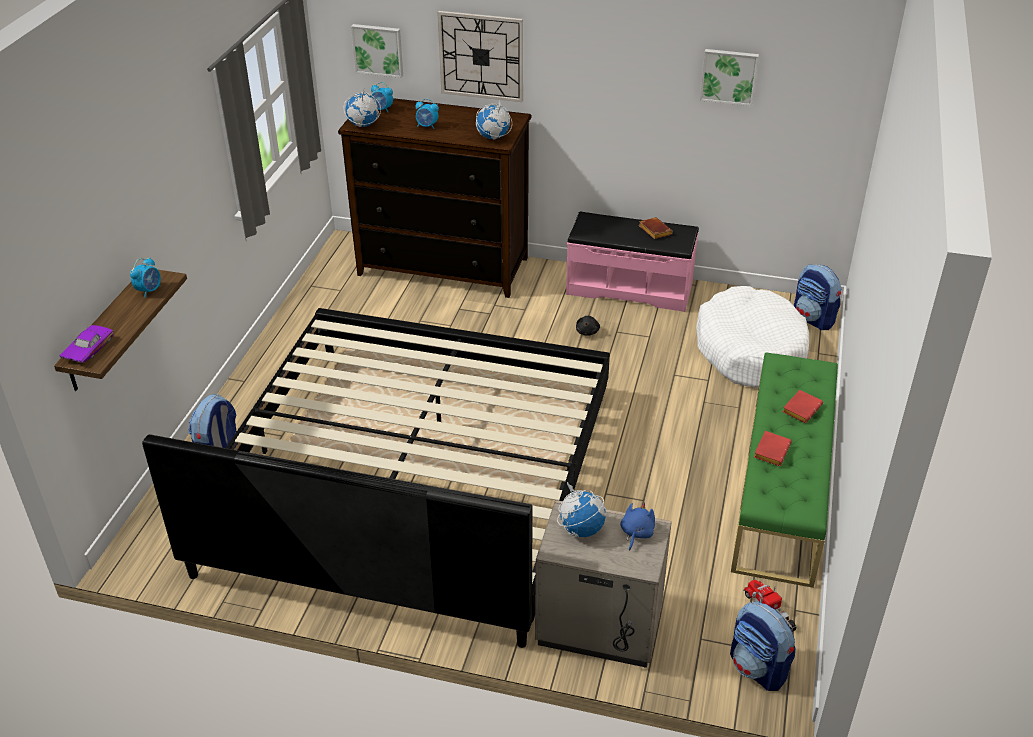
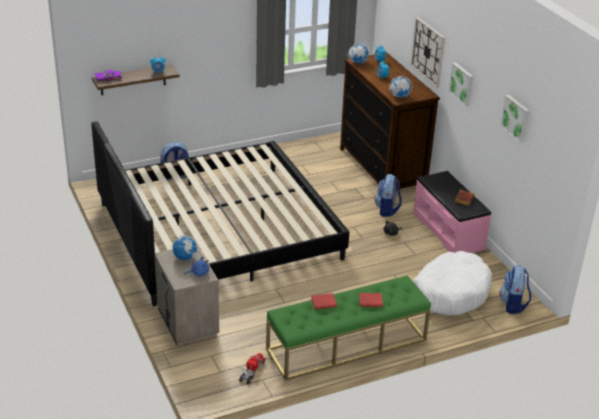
camera: 50 degrees right, 5 degrees down
(378, 50) = (395, 28): picture -> picture (462, 84)
(758, 668) = (211, 381): backpack -> backpack (387, 210)

